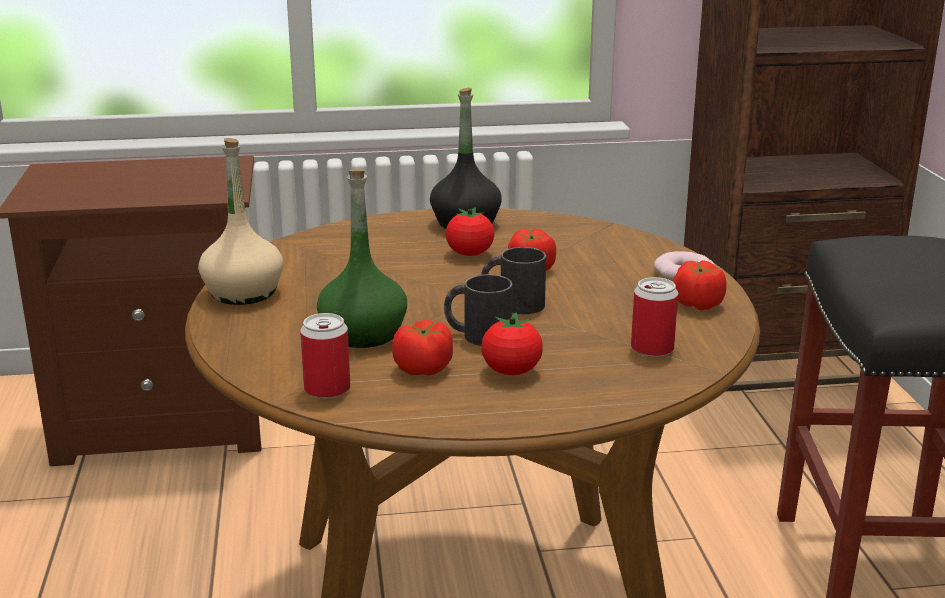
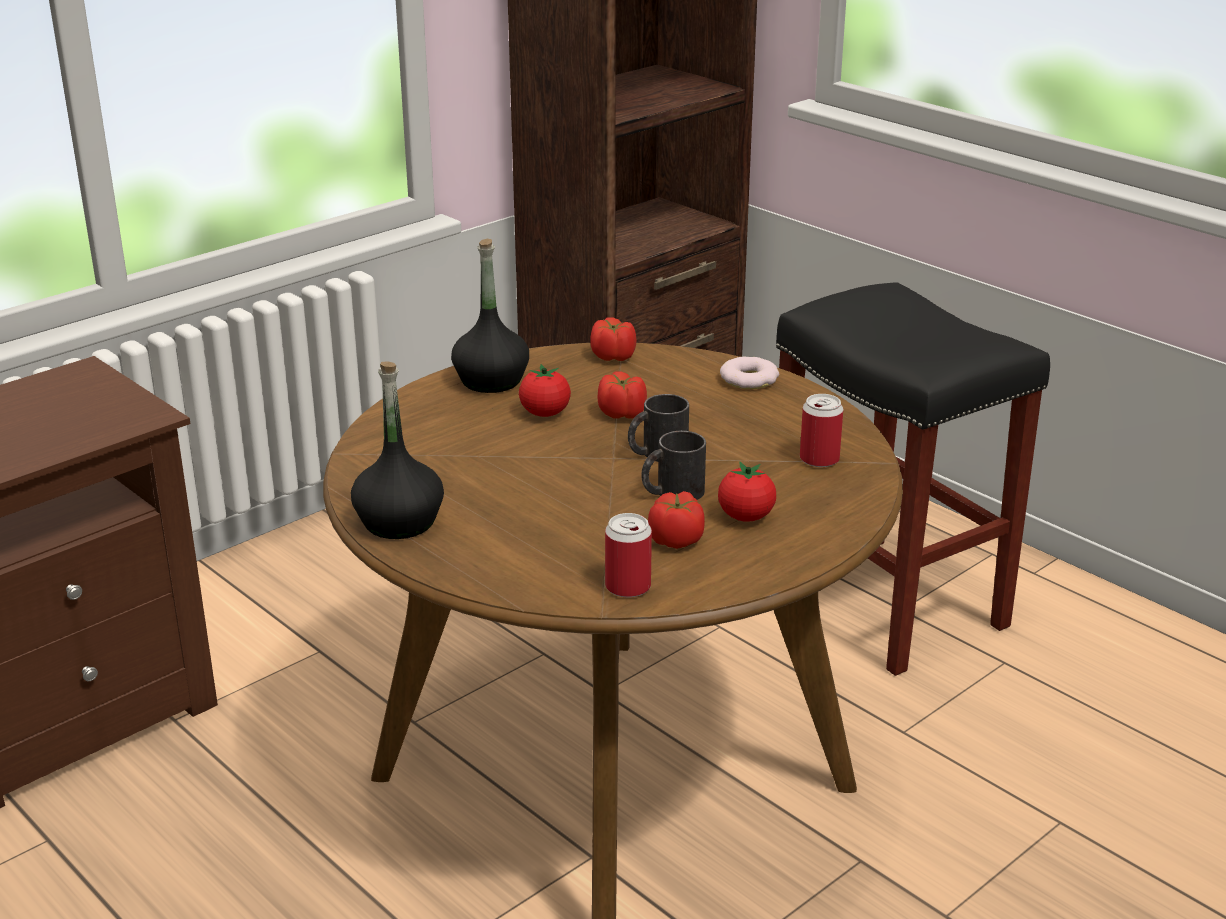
camera: 35 degrees left, 5 degrees up
(244, 293) = (399, 522): beige bottle -> black bottle
(363, 334) = (576, 525): green bottle -> none
(698, 304) = (798, 406): tomato -> tomato (613, 357)

